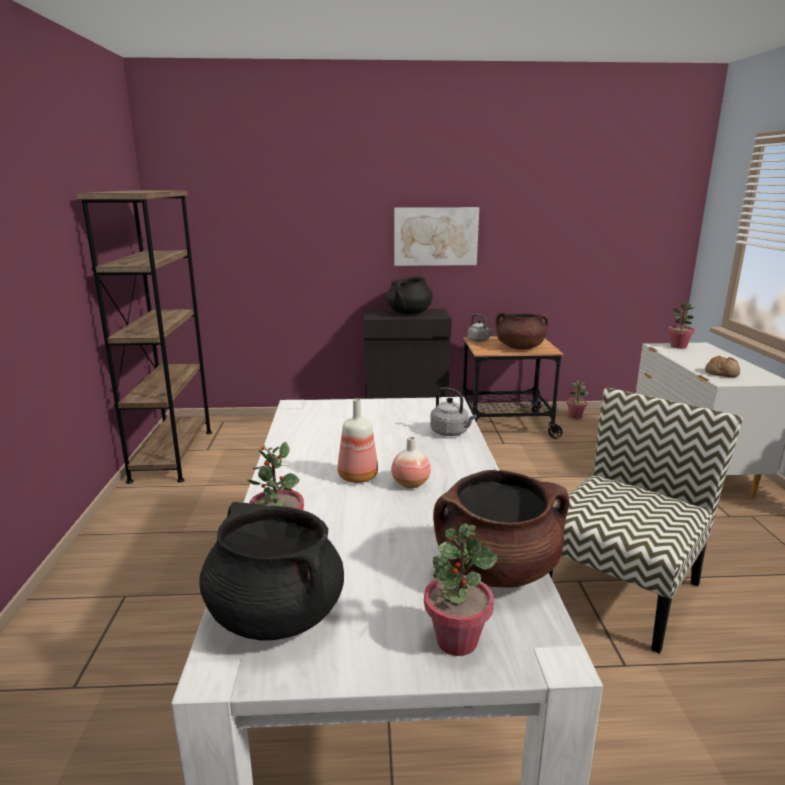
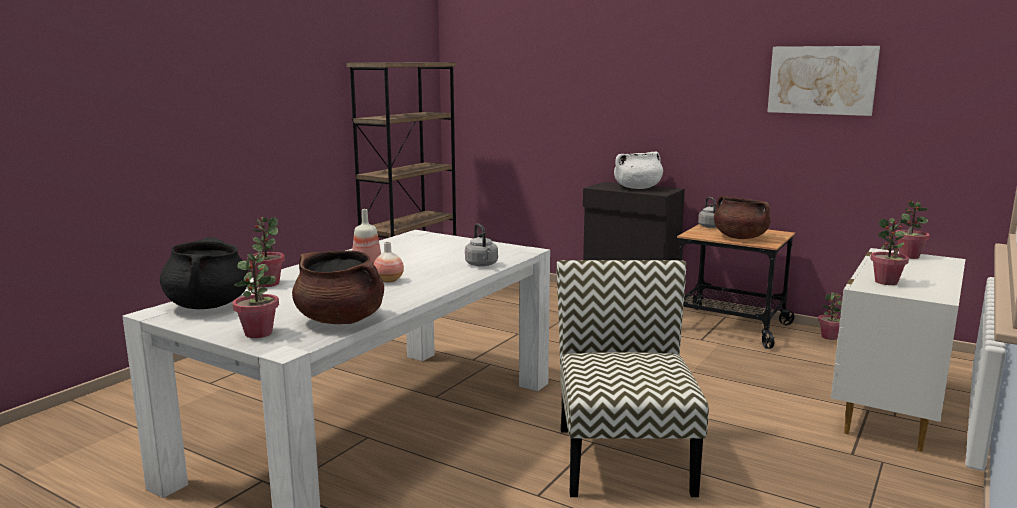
camera: 35 degrees right, 5 degrees down
(409, 313) = (637, 188): black cooking pot -> white cooking pot
(435, 236) = (680, 111): picture -> picture (822, 80)
(621, 588) = (622, 458): chair -> chair turned 75 degrees counterclockwise
(722, 373) = (886, 282): bread -> potted plant

